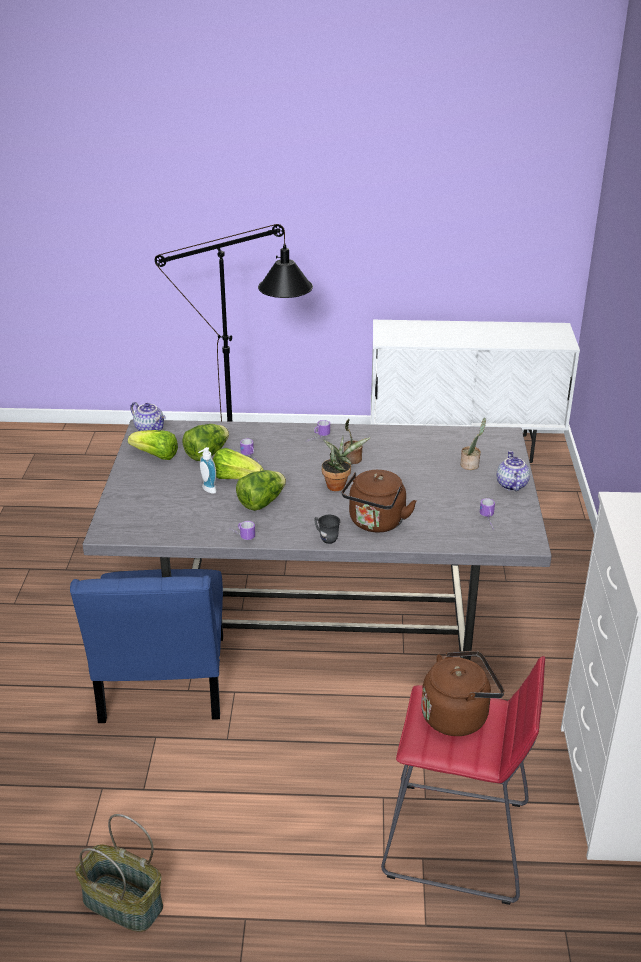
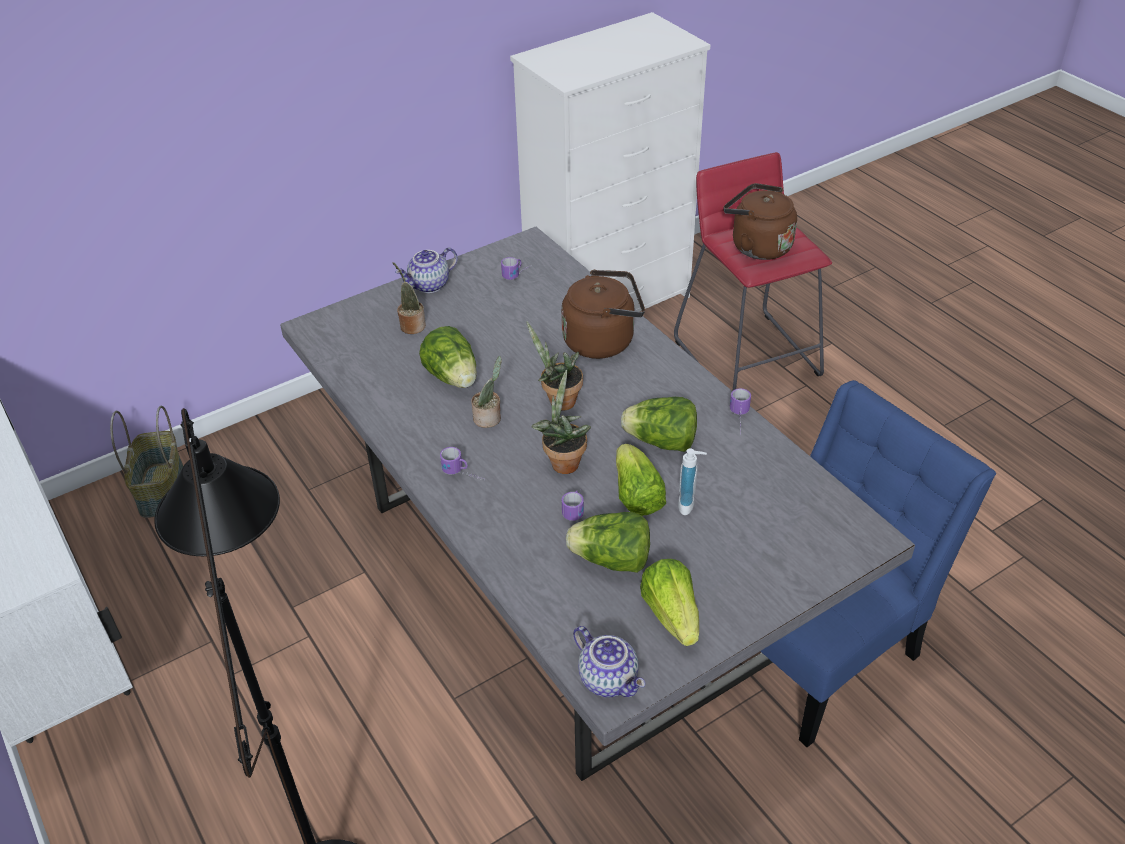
camera: 125 degrees left, 10 degrees up
(121, 904) = (1028, 496): basket -> basket (163, 490)
(150, 429) = (609, 679): teapot -> teapot turned 135 degrees clockwise
(288, 468) = (563, 461): none -> potted plant
(326, 538) = (668, 361): grey mug -> none
(402, 461) = (453, 377): none -> lettuce

